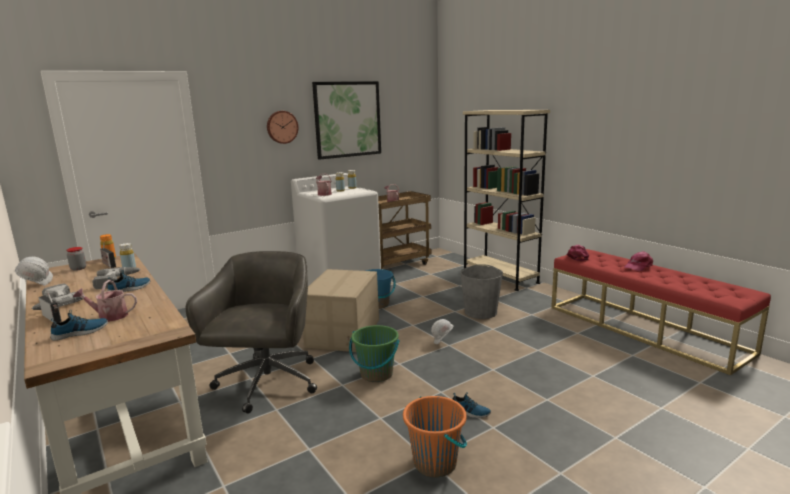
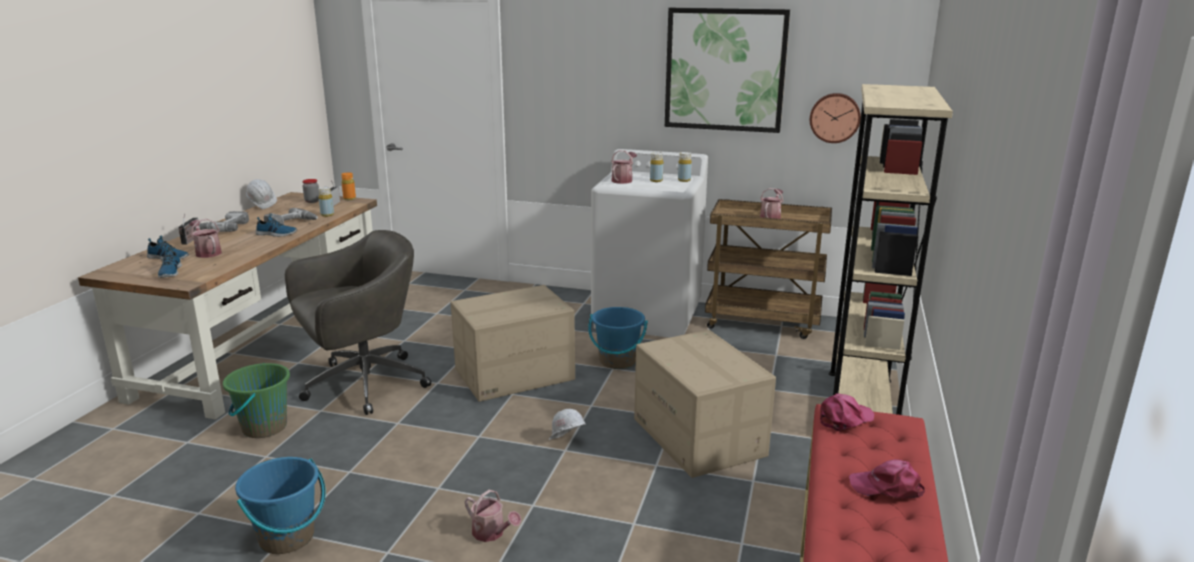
camera: 50 degrees right, 5 degrees up
(282, 127) = (615, 72): wall clock -> wall clock (835, 117)
(376, 374) = (439, 432): green bucket -> green bucket (264, 427)
(435, 463) = (287, 538): orange bucket -> blue bucket
(470, 412) = (408, 524): shoe -> shoe (169, 272)
(481, 312) = (700, 437): grey bucket -> cardboard box
(508, 388) = (492, 533): none -> watering can

